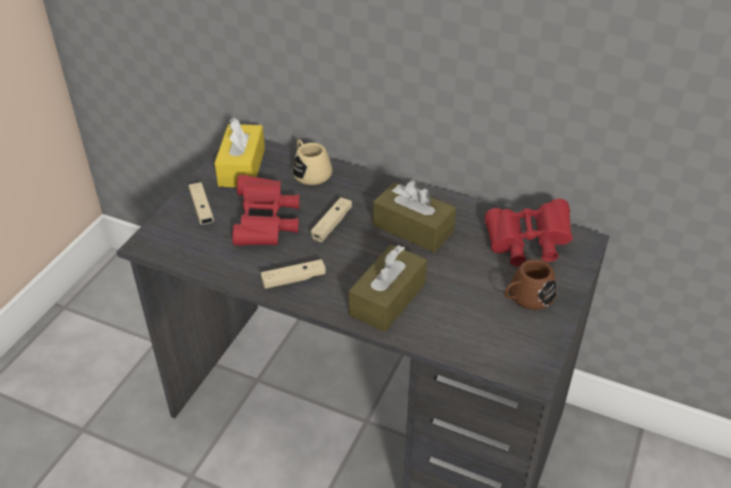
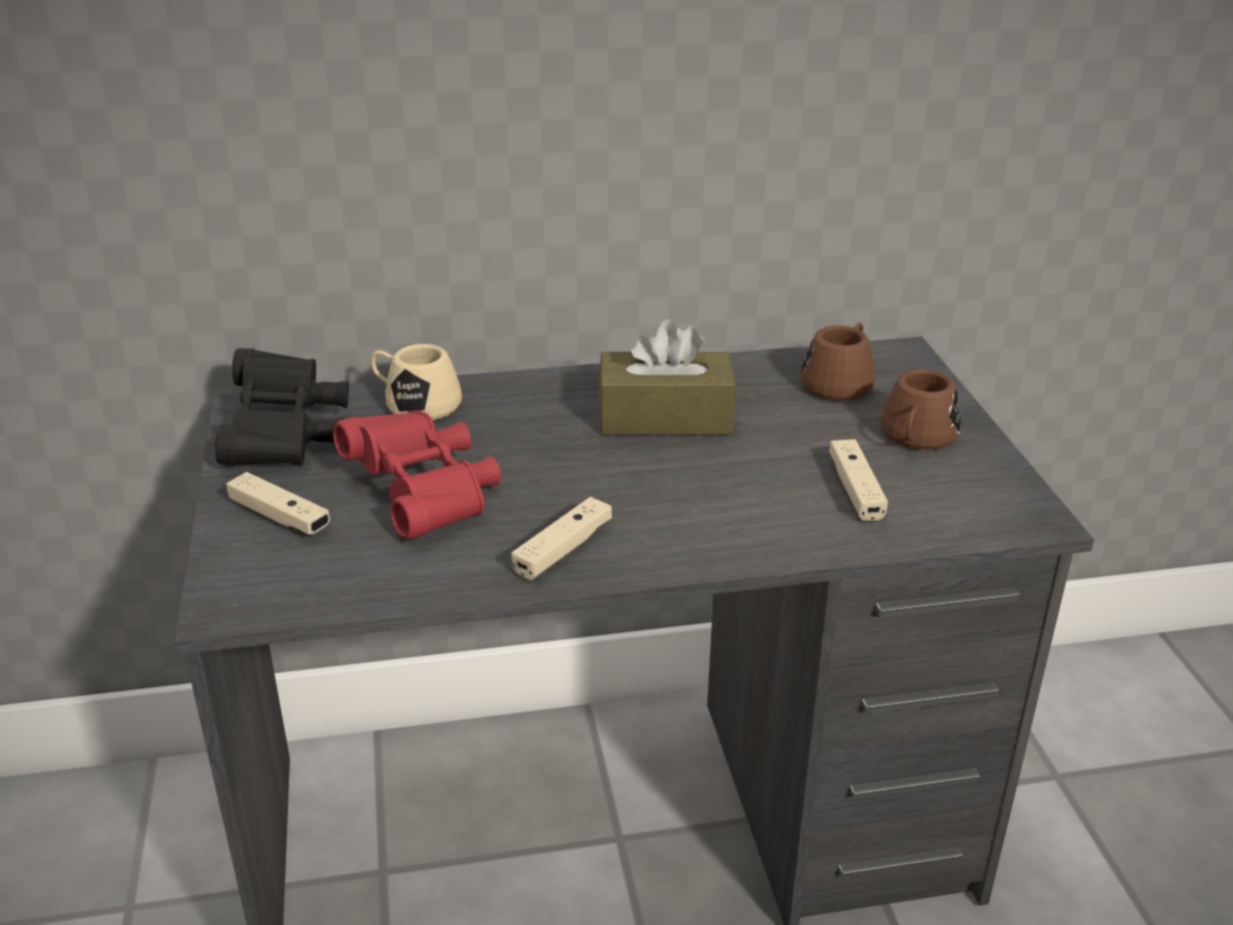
camera: 35 degrees left, 10 degrees down
(242, 167) = (286, 436): yellow tissue box -> black binoculars
(332, 224) = (535, 456): beige game controller -> beige game controller (855, 490)
(387, 299) = (738, 515): brown tissue box -> none
(526, 245) = (840, 381): red binoculars -> brown mug

